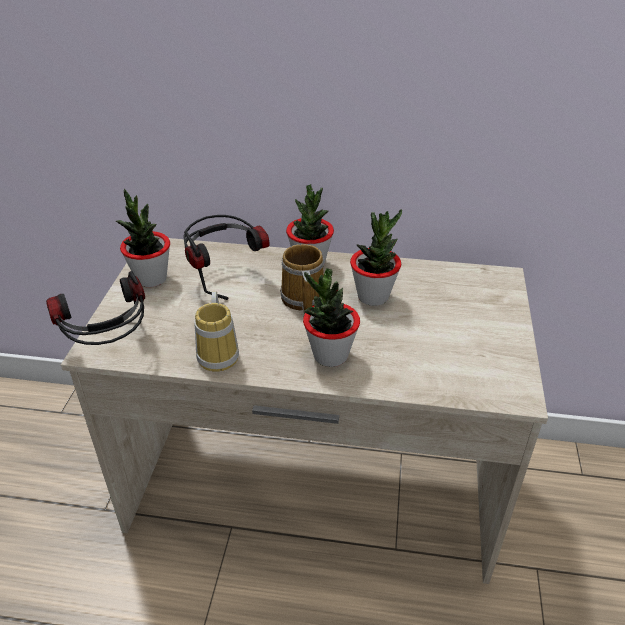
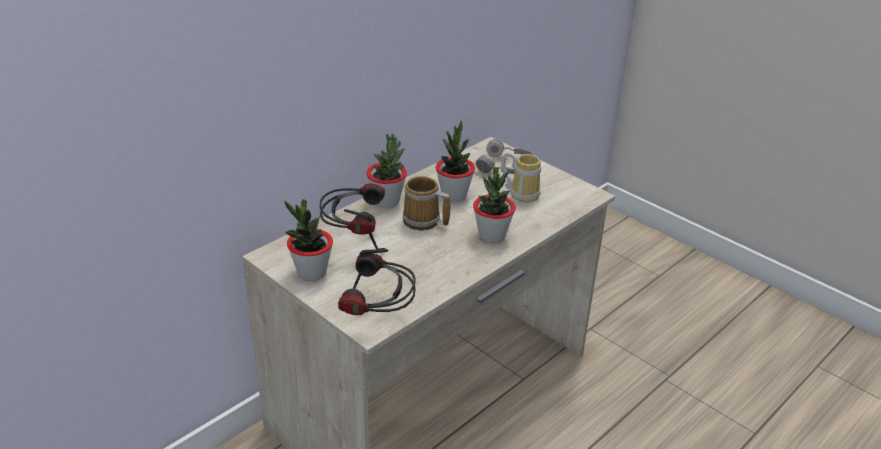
camera: 55 degrees left, 5 degrees down
(220, 354) = (441, 275): mug -> mug (521, 193)
(478, 306) = (508, 168): none -> grey headphones

